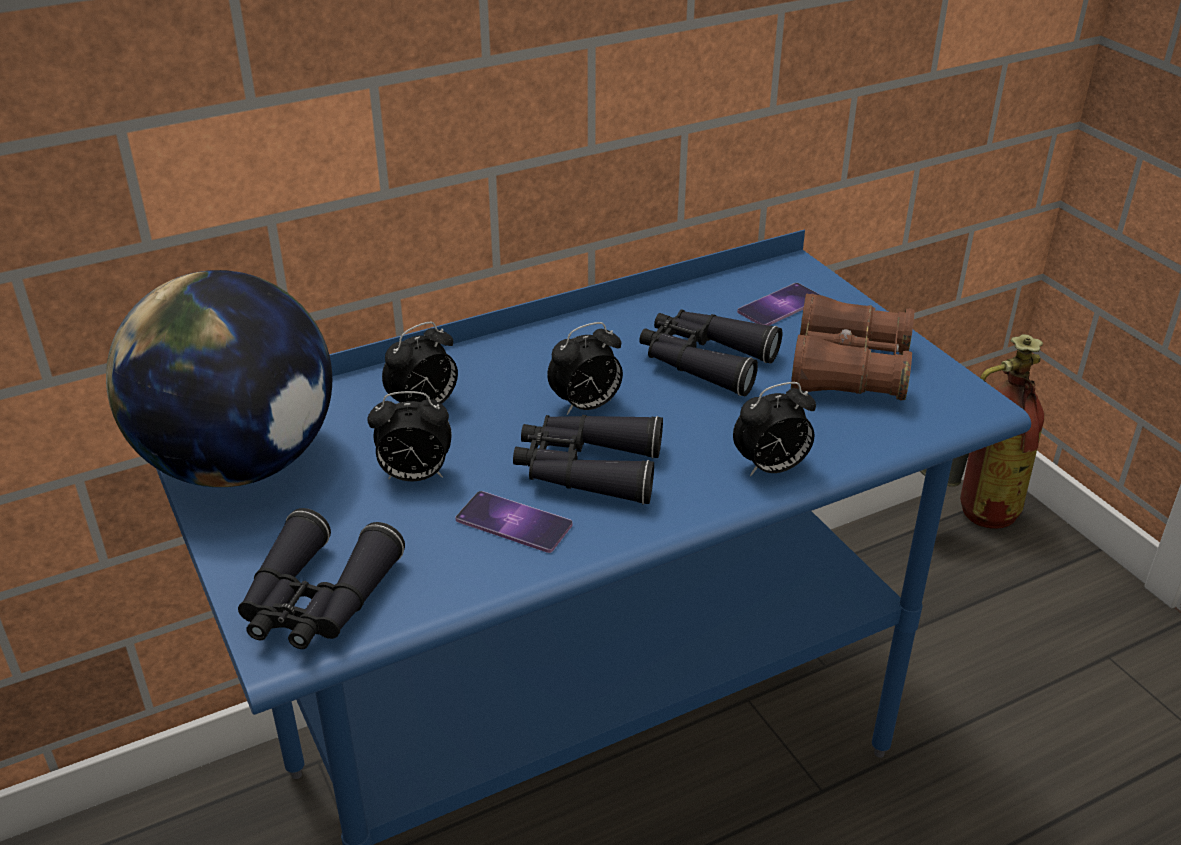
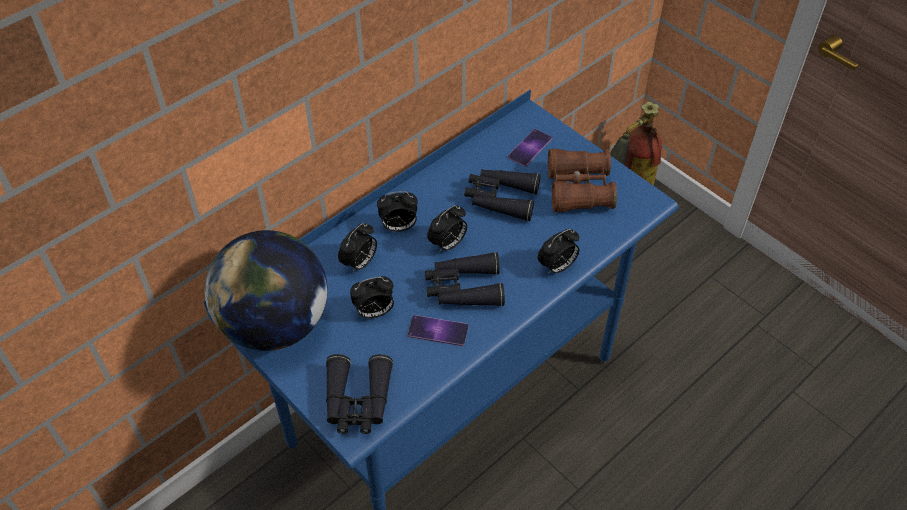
camera: 15 degrees left, 15 degrees up
(513, 371) = (398, 227): none -> alarm clock

